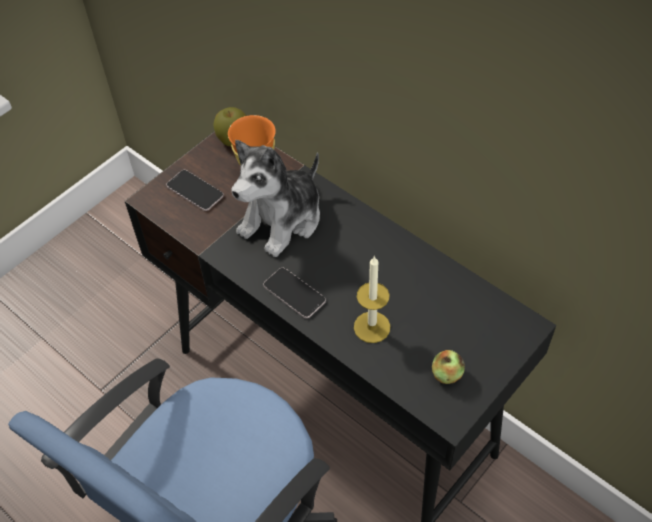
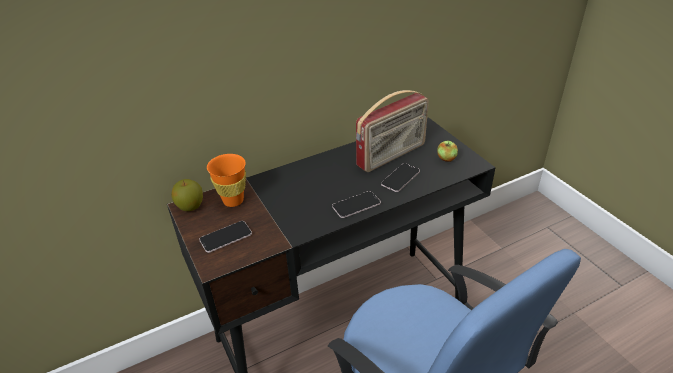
camera: 70 degrees left, 15 degrees down
(282, 220) = (288, 197): plush toy -> none
(372, 327) = (400, 178): candle -> phone
(421, 303) = (392, 155): none -> radio

